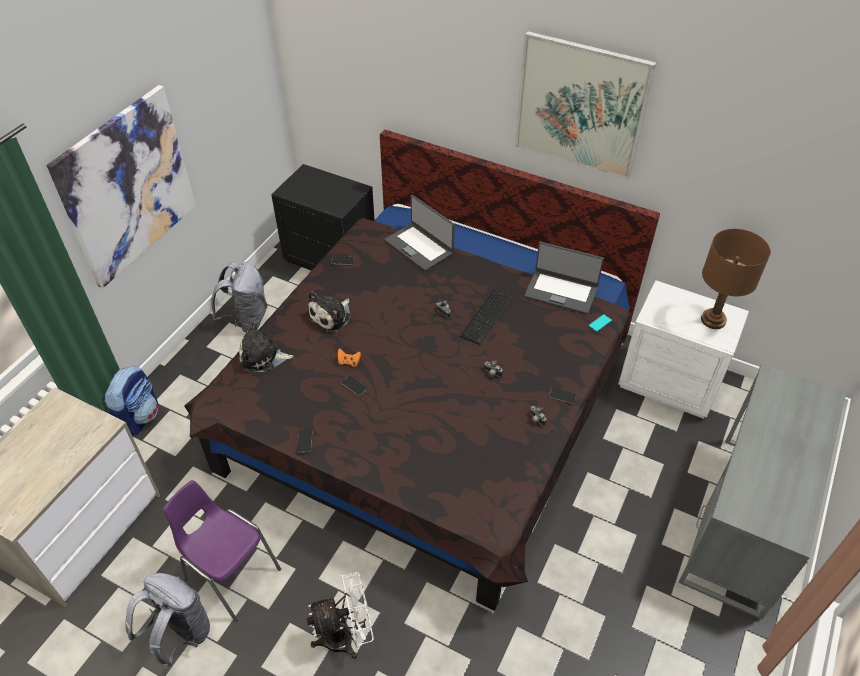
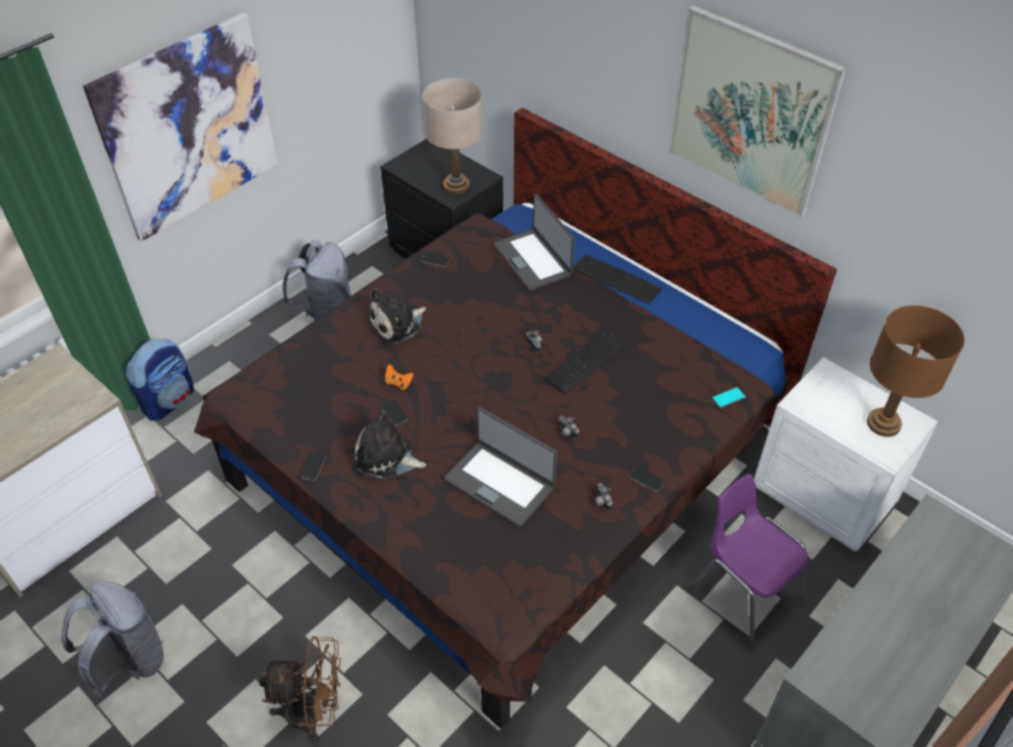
camera: 15 degrees right, 0 degrees up
(231, 574) = (209, 605): purple chair -> purple chair (742, 595)
(263, 357) = (302, 357): plush toy -> plush toy (387, 458)
(338, 199) = (456, 186): none -> beige table lamp
(346, 636) = (314, 712): white fan -> brown fan
(487, 249) = (616, 277): none -> keyboard
(561, 291) = (692, 348): laptop -> laptop (500, 482)

